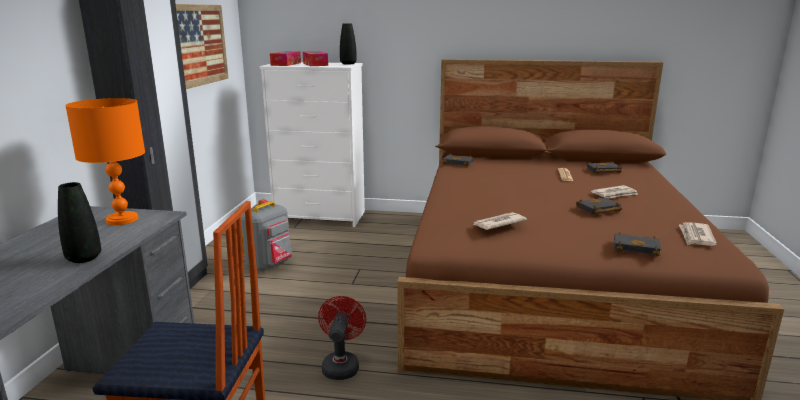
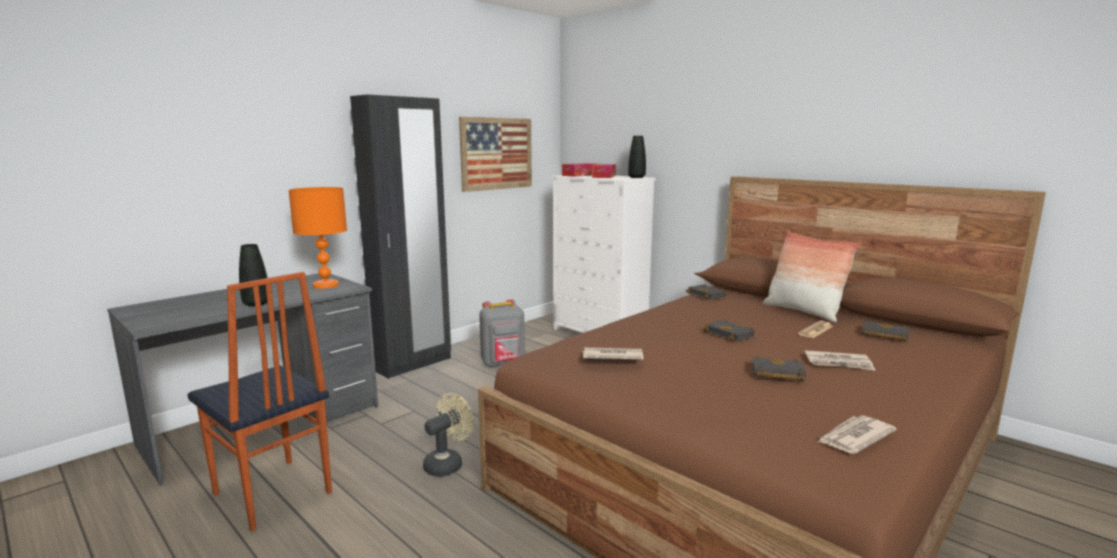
camera: 35 degrees right, 5 degrees down
(341, 365) = (448, 463): red fan -> beige fan
(536, 164) = (803, 312): none -> pillow
(637, 248) = (731, 424): black book -> black book (731, 334)

